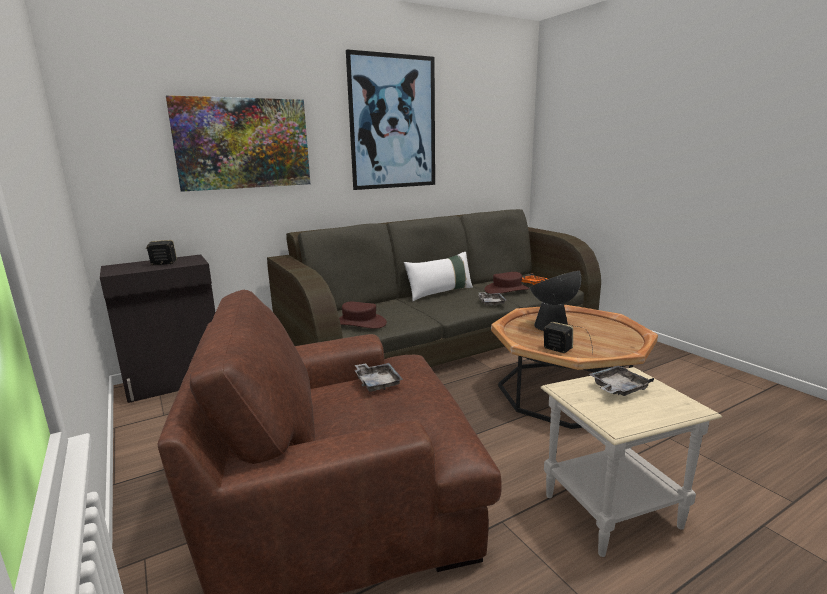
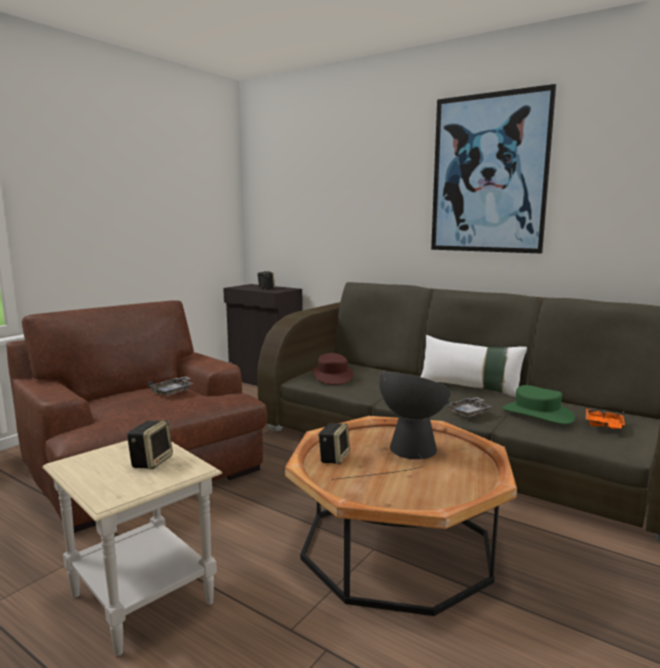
camera: 65 degrees right, 5 degrees down
(243, 143) = (340, 199): picture -> none
(507, 290) = (537, 414): brown hat -> green hat
(618, 388) = (151, 461): grey tray -> speaker

